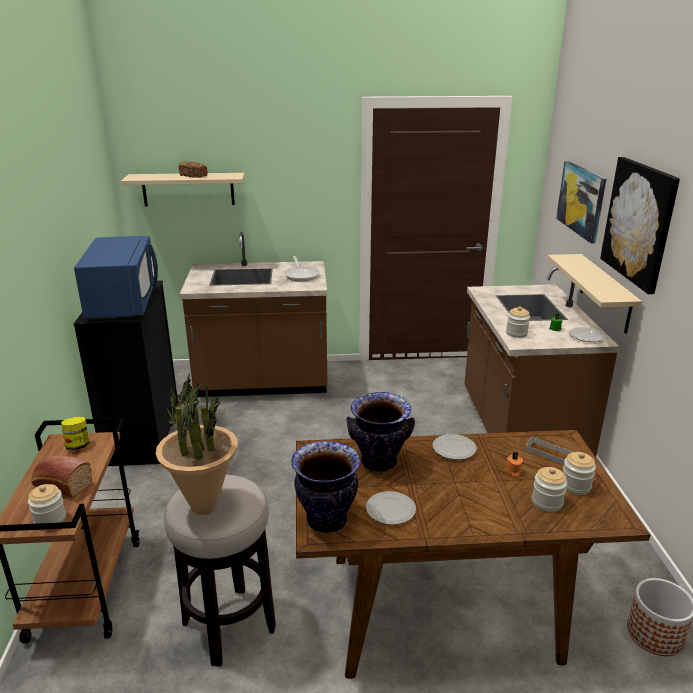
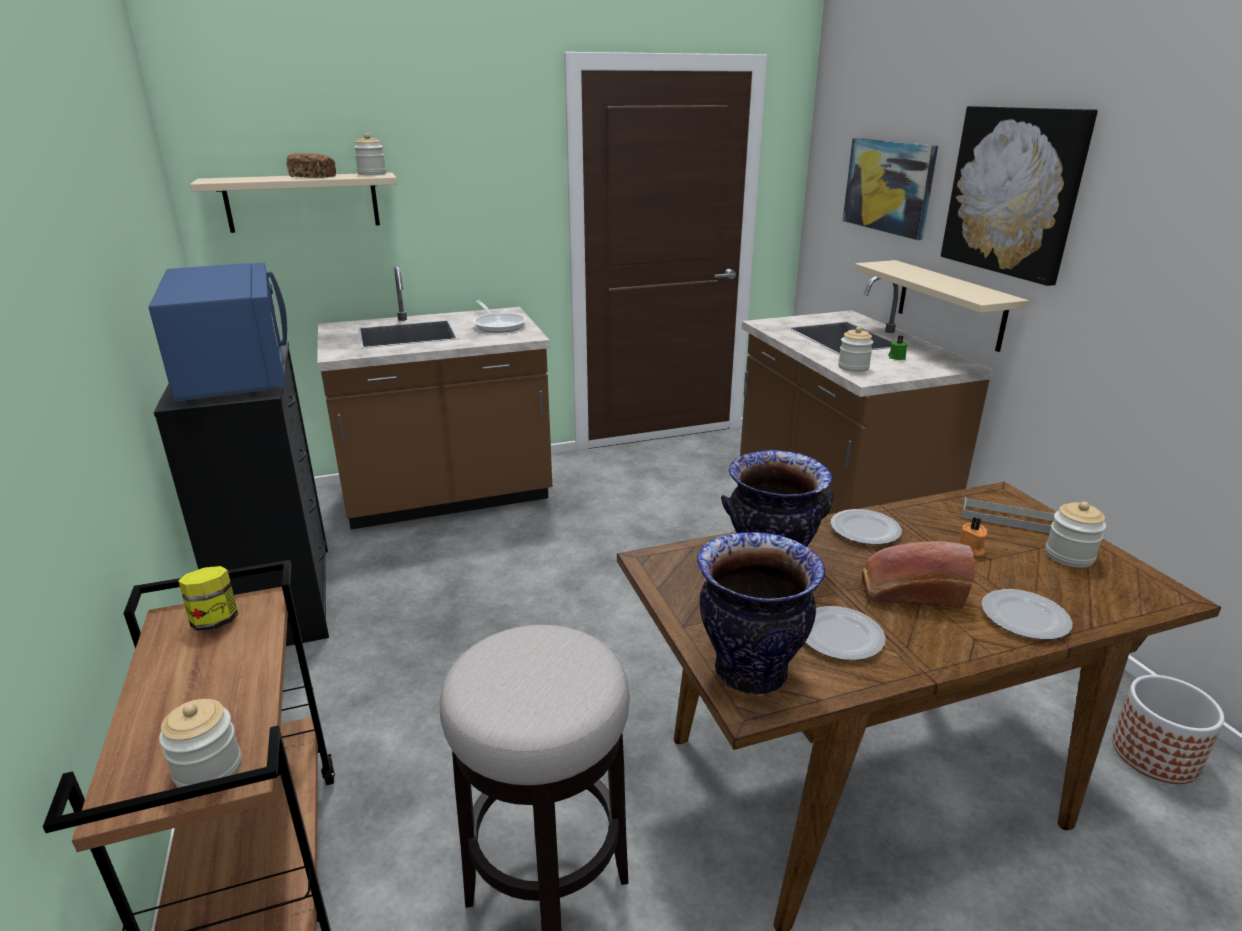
camera: 15 degrees left, 0 degrees up
(61, 484) = (207, 697): bread -> bread (910, 593)
(203, 506) = (520, 688): potted plant -> none
(547, 502) = (1052, 585): jar -> jar (372, 174)
(586, 337) = (944, 363): plate -> plate (1025, 618)

